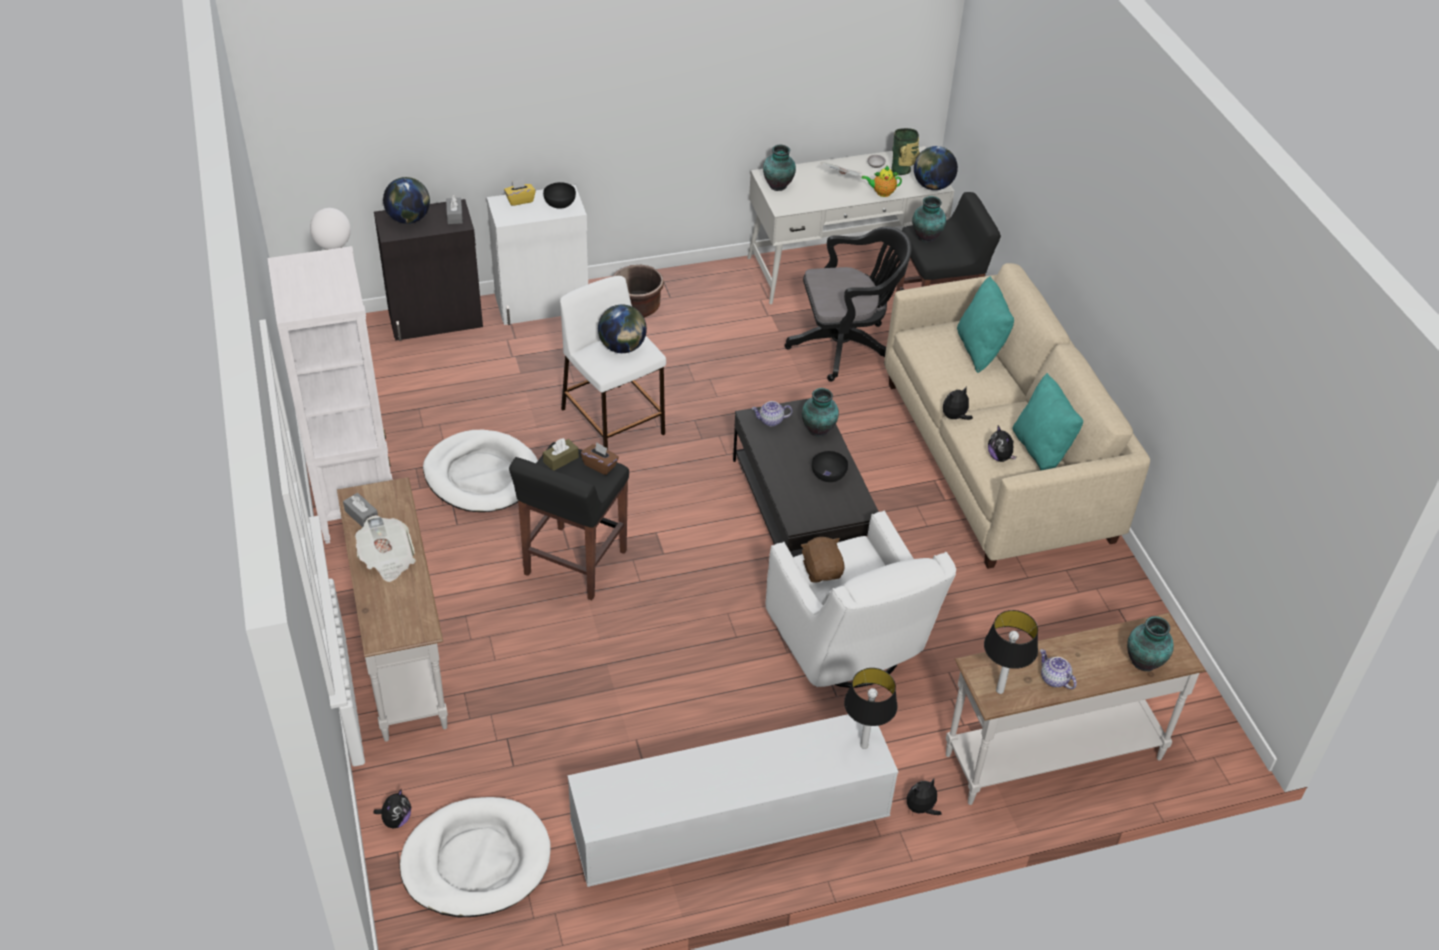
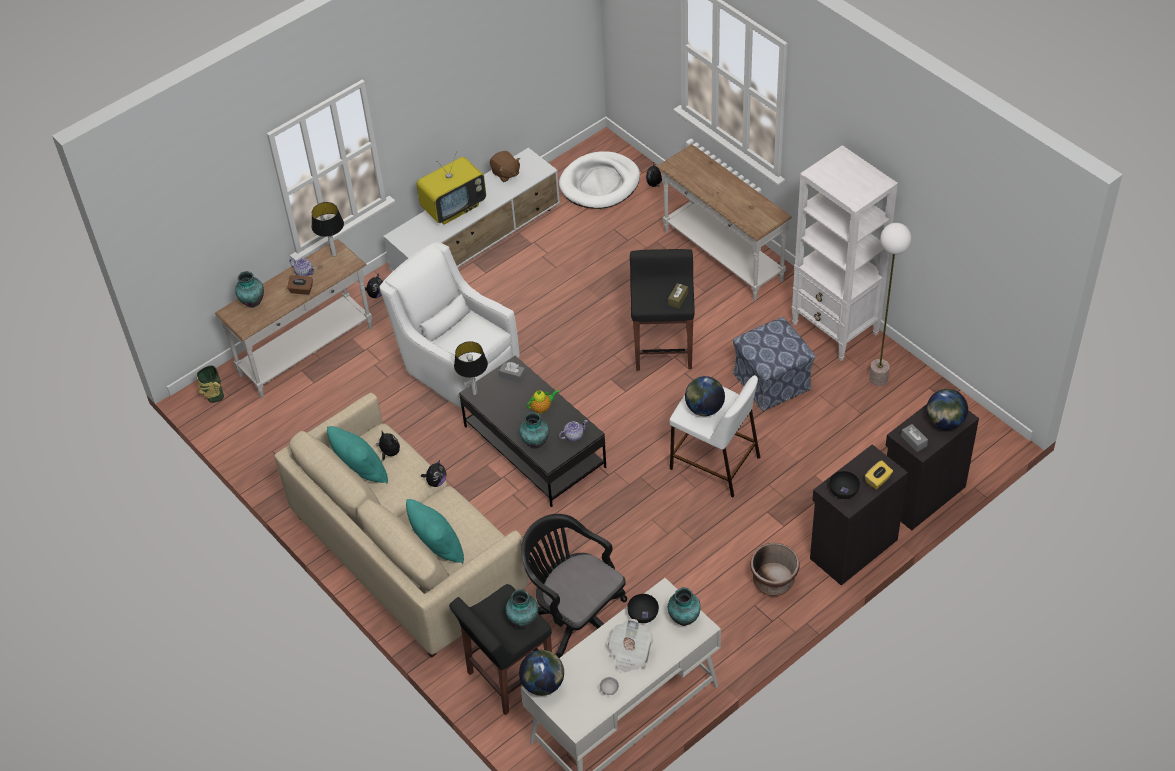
camera: 160 degrees right, 5 degrees up
(361, 515) = (761, 207): grey tissue box -> grey tissue box (512, 375)
(387, 559) = (723, 190): newspaper -> none
(482, 475) = (772, 382): white dog bed -> ottoman
(543, 304) = (852, 548): white cabinet -> black cabinet
(600, 465) = (650, 305): brown tissue box -> brown tissue box (301, 290)
(765, 775) = (454, 207): none -> television
(822, 570) = (479, 331): brown plush toy -> brown plush toy (505, 173)
(828, 475) = (510, 409): black bowl -> black bowl (643, 614)
(846, 346) = (575, 617): black office chair -> black office chair turned 75 degrees clockwise
(863, 745) = (407, 240): table lamp -> table lamp (475, 393)
(881, 193) = (586, 652): teapot -> teapot (542, 408)
(902, 170) = (581, 694): vase -> vase (214, 397)

